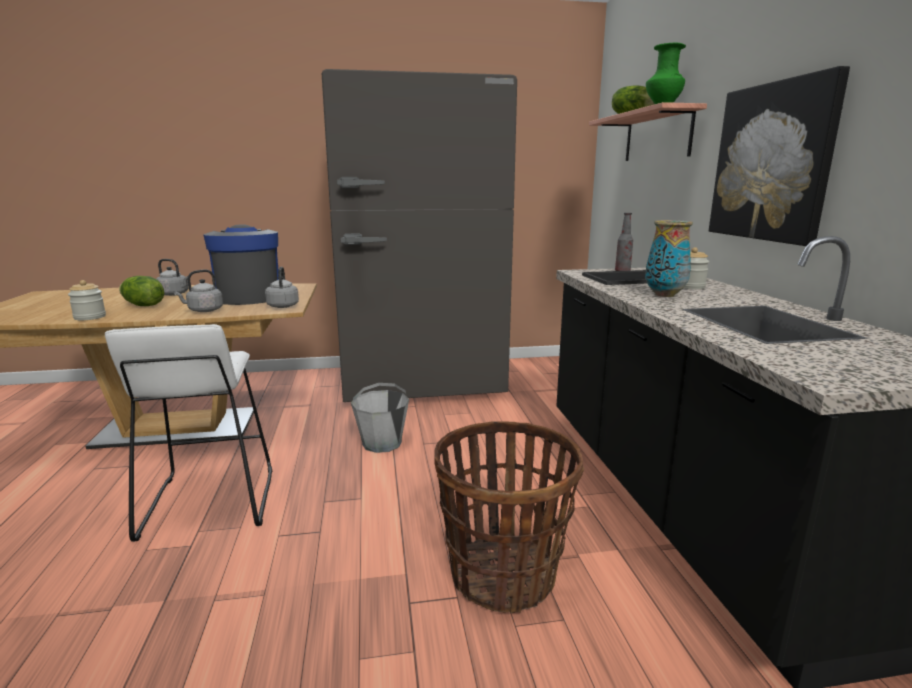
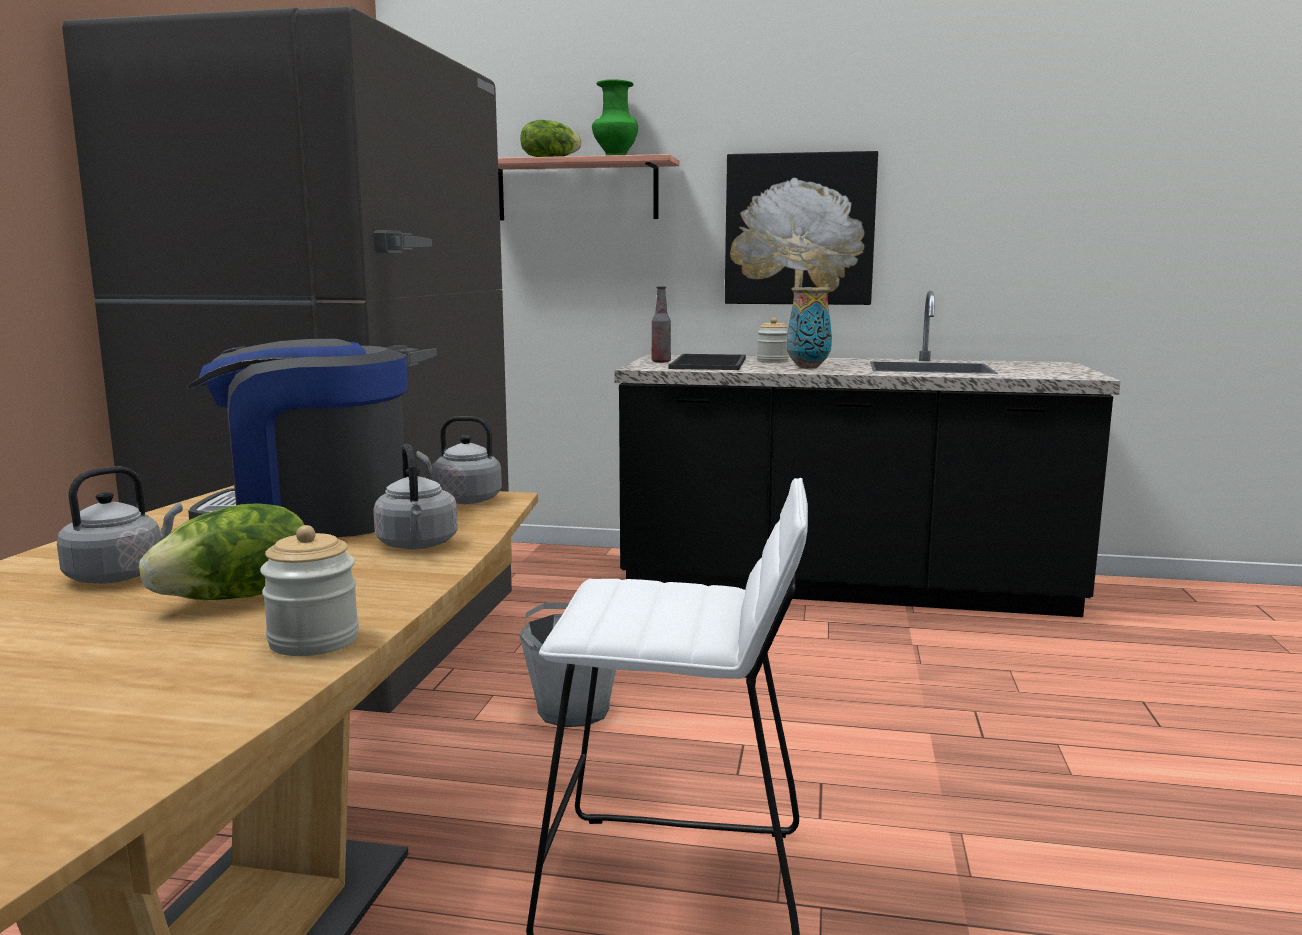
camera: 70 degrees left, 5 degrees down
(503, 574) = (939, 682): basket -> none

